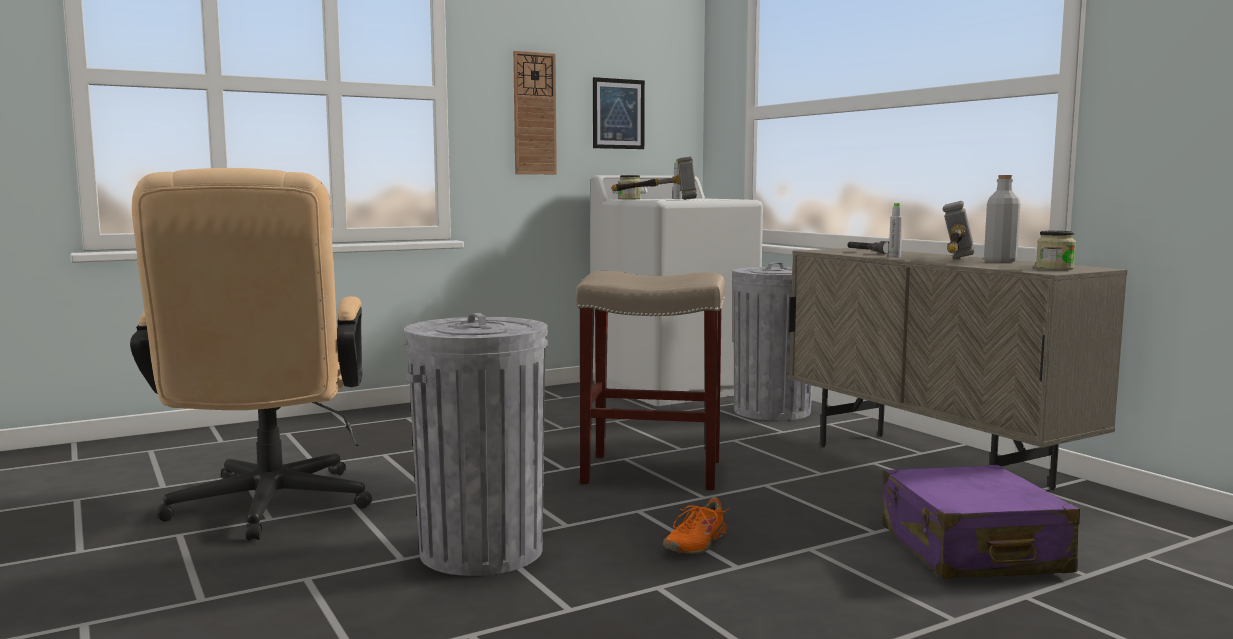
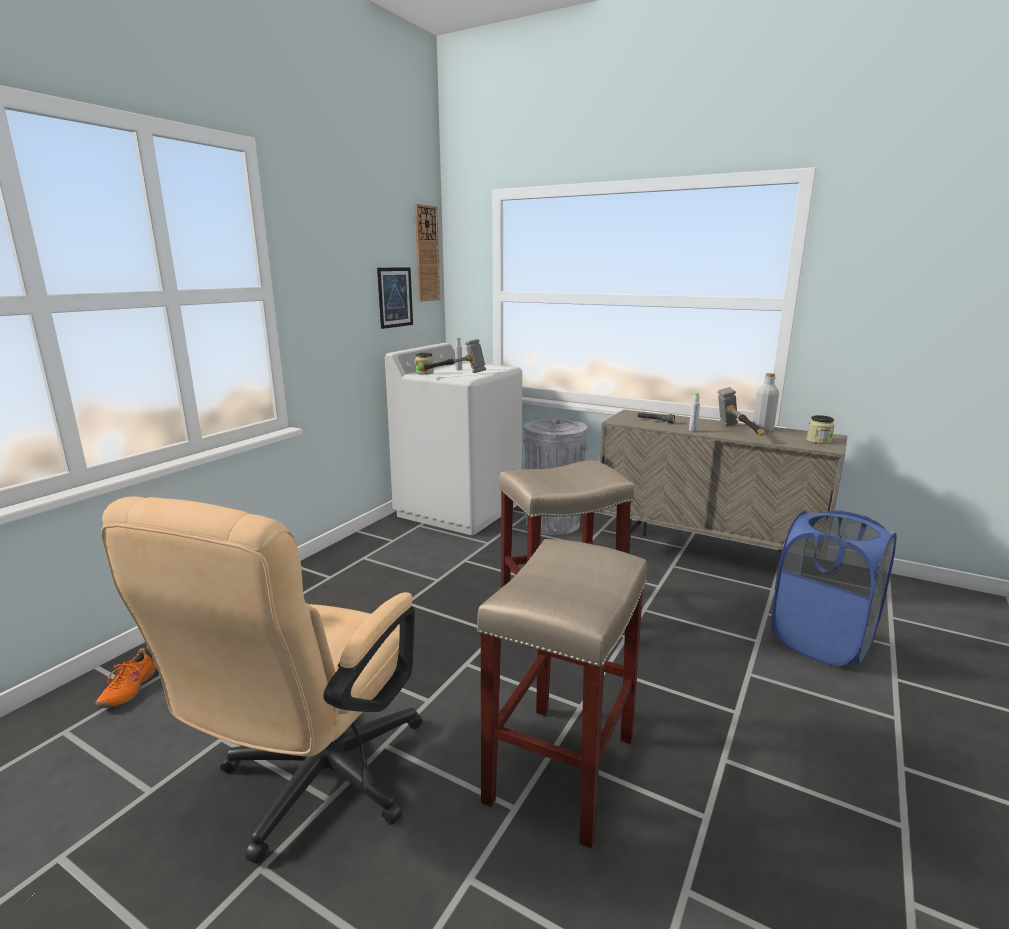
camera: 30 degrees left, 10 degrees up
(267, 510) = (312, 786): beige office chair -> beige office chair turned 60 degrees clockwise
(481, 550) = (561, 767): grey trash can -> beige stool
(534, 114) = (339, 304): wall clock -> wall clock (426, 254)
(695, 543) = (684, 695): orange shoe -> orange shoe (128, 689)
(971, 550) = (821, 641): purple suitcase -> blue laundry basket

